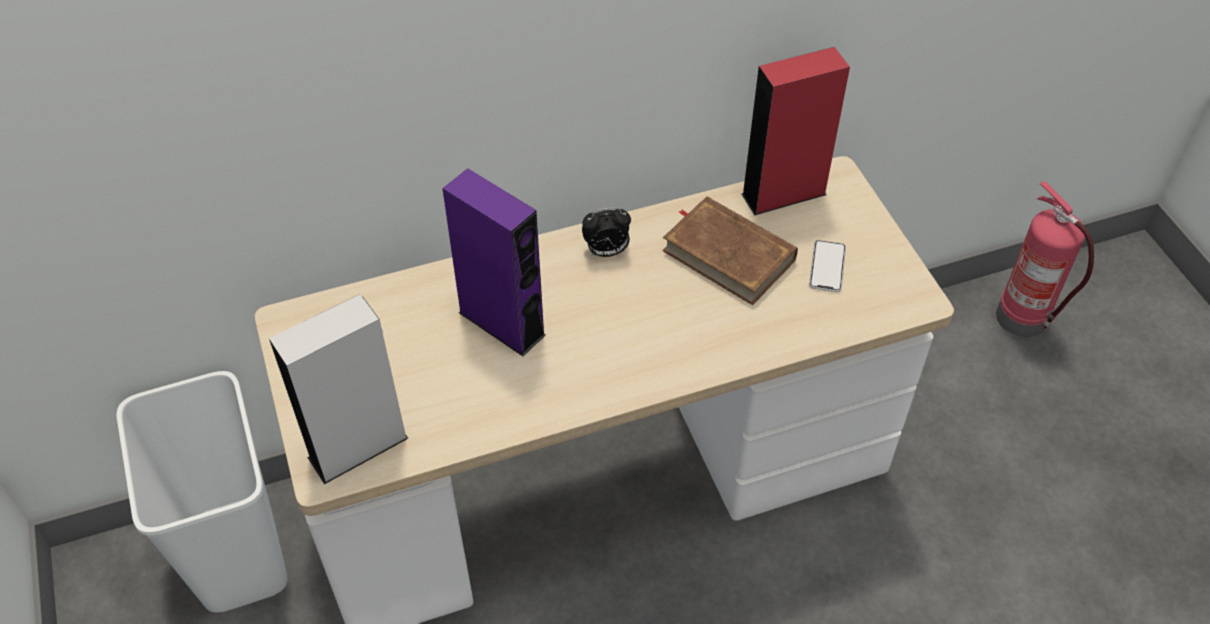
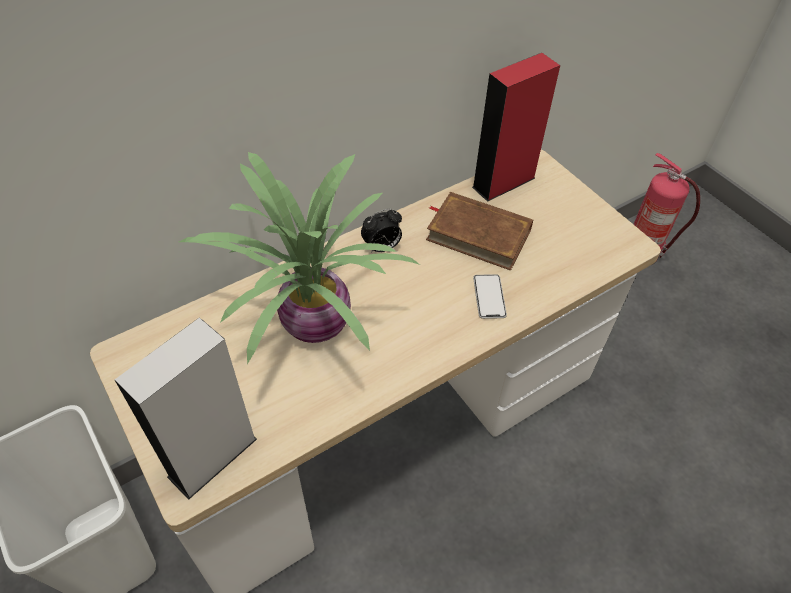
camera: 15 degrees left, 0 degrees up
(502, 323) = (313, 321): purple speaker -> potted plant
(827, 267) = (556, 231): phone -> phone (489, 297)

